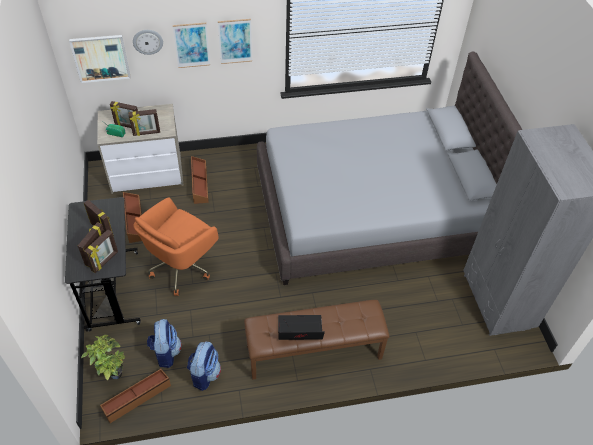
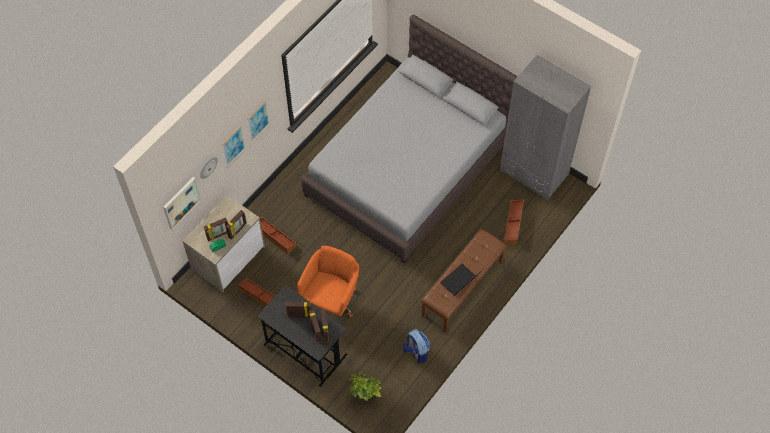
camera: 40 degrees left, 10 degrees up
(137, 398) = (394, 396): brown storage box -> brown storage box (513, 224)
(165, 352) = (381, 359): backpack -> none
(182, 268) = (331, 303): orange office chair -> orange office chair turned 150 degrees counterclockwise

